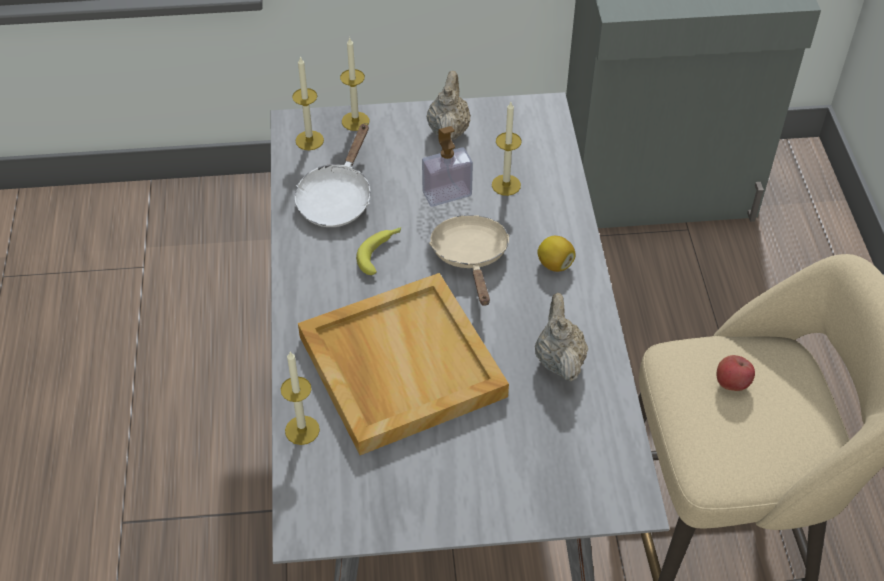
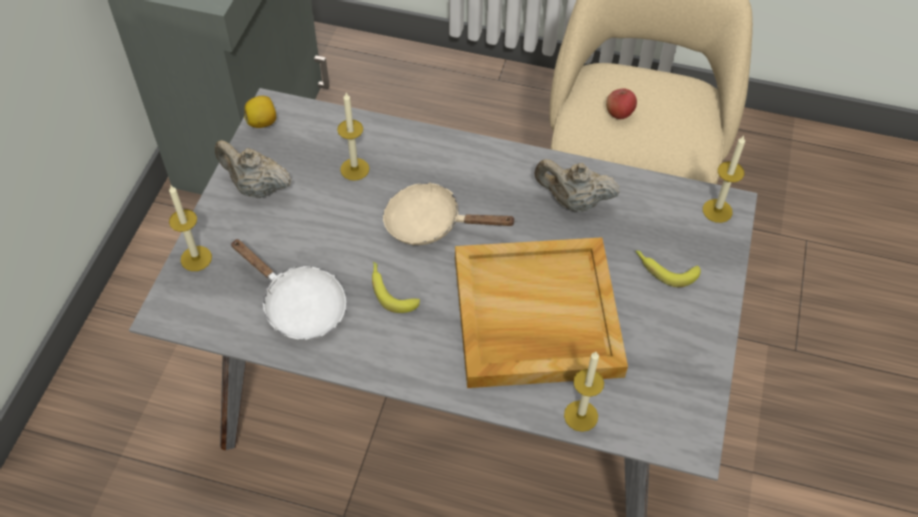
camera: 70 degrees left, 5 degrees up
(309, 140) = (199, 306): candle -> candle (717, 210)
(447, 194) = (341, 216): soap dispenser -> none
(510, 459) = (664, 269): none -> banana
(555, 264) = (467, 168): lemon -> lemon (263, 122)

